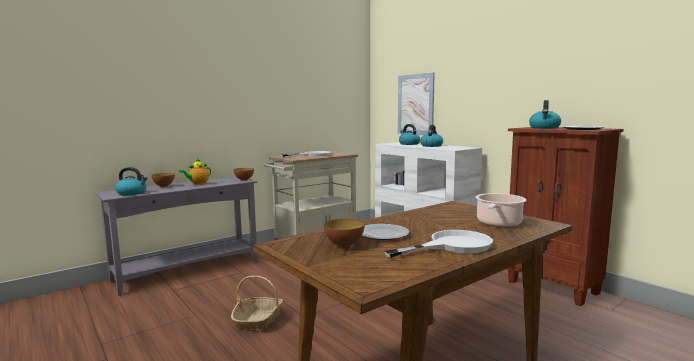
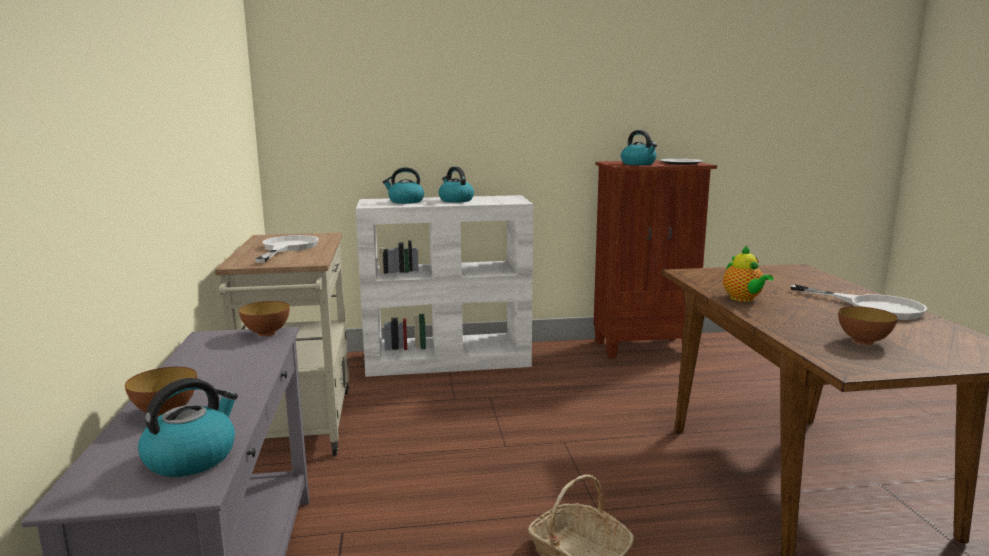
camera: 60 degrees left, 5 degrees up
(198, 184) = (220, 375): teapot -> teapot (743, 299)
(383, 234) = (815, 319): plate -> none
(415, 104) = (382, 132): picture -> none
(451, 246) = (872, 307): white frying pan -> white frying pan turned 135 degrees clockwise
(498, 223) = (789, 278): cooking pot -> none

